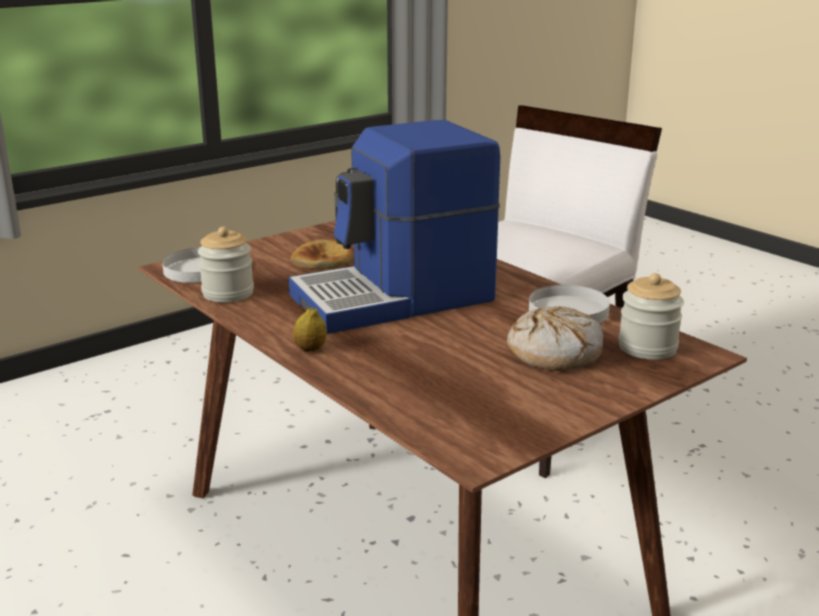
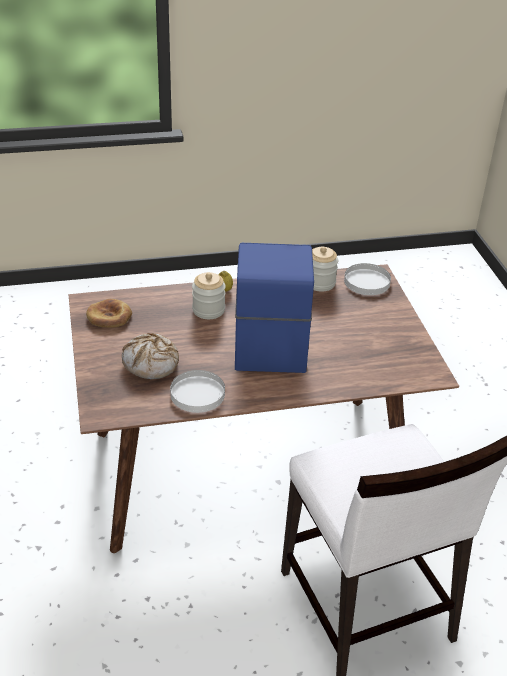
camera: 115 degrees right, 15 degrees up
(324, 260) = (353, 328): bread -> bread (109, 316)
(647, 348) = (125, 399): jar -> jar (208, 310)

